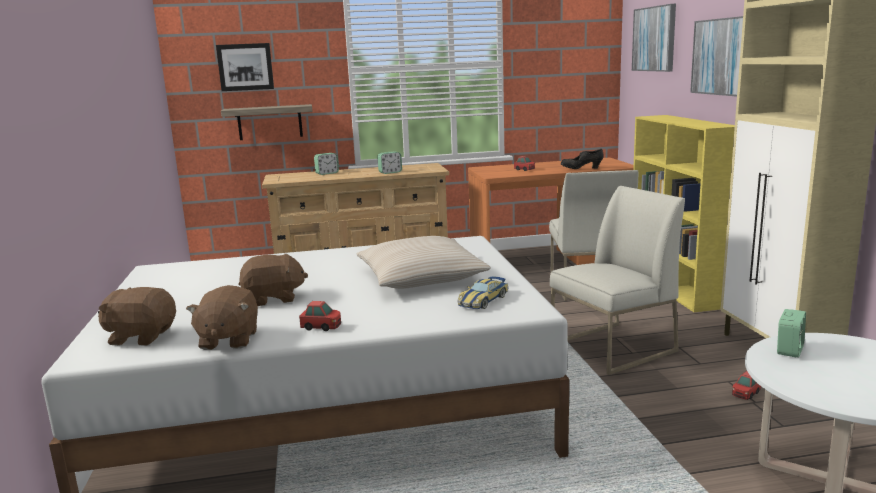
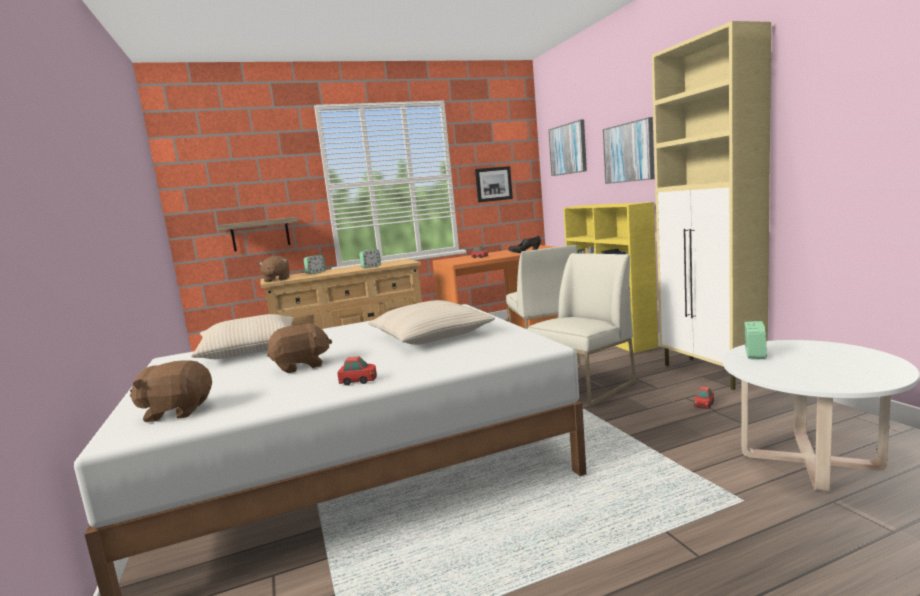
camera: 10 degrees left, 5 degrees down
(228, 340) = (270, 402): brown plush toy -> brown plush toy (277, 280)
(232, 268) = (250, 349): none -> beige pillow
(245, 67) = (236, 188): picture -> picture (493, 184)
(483, 300) = (496, 344): toy car -> none

